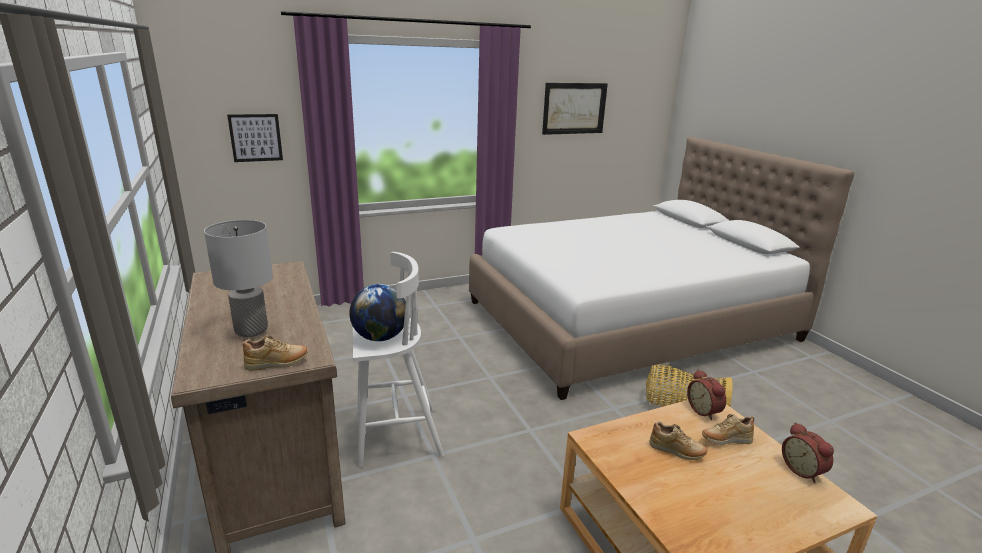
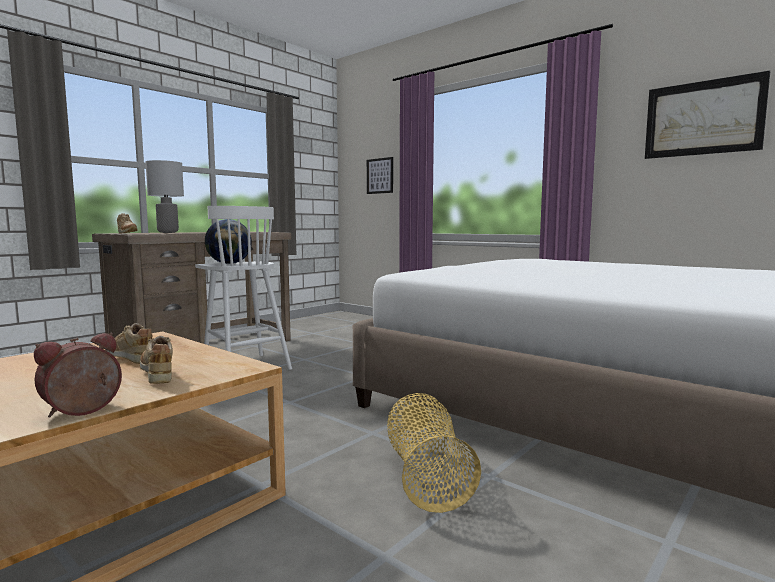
camera: 65 degrees right, 15 degrees down
(676, 452) = (130, 359): beige shoe -> beige shoe turned 120 degrees clockwise
(704, 410) = (229, 365): alarm clock -> none

